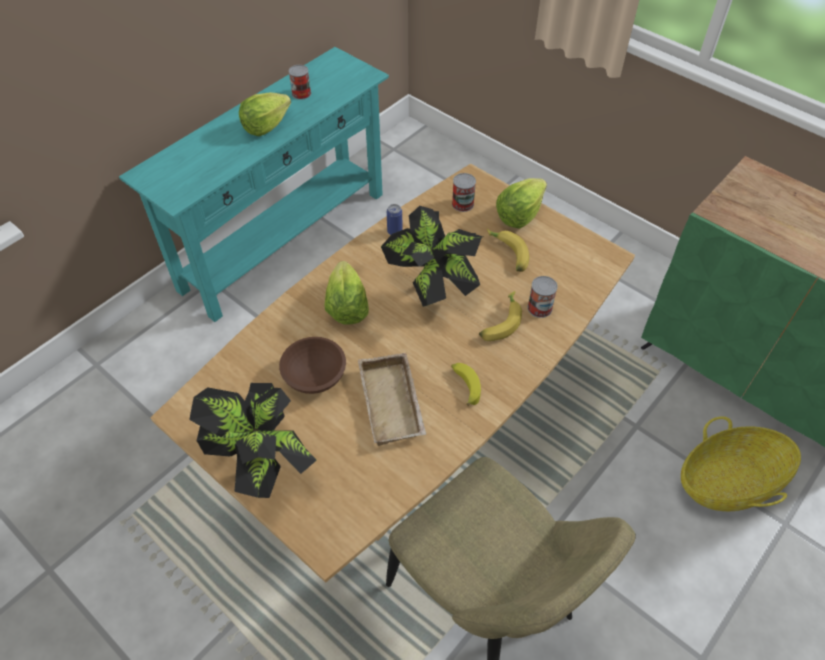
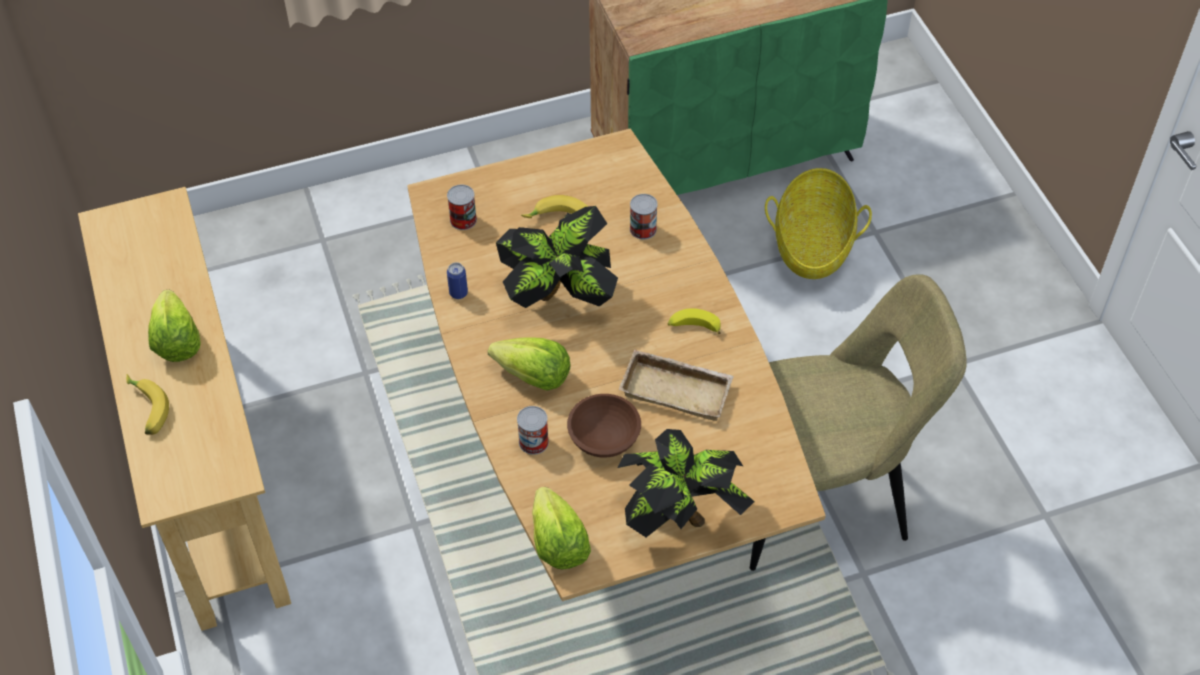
camera: 60 degrees left, 0 degrees up
(284, 240) = (210, 473): turquoise console table -> beige console table
(301, 93) = (144, 283): can -> can (533, 442)
(500, 322) = (639, 266): banana -> banana (146, 409)
(519, 215) = (514, 183): lettuce -> lettuce (558, 543)

